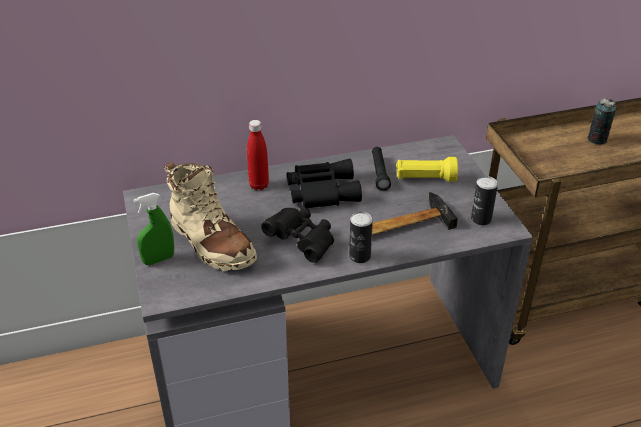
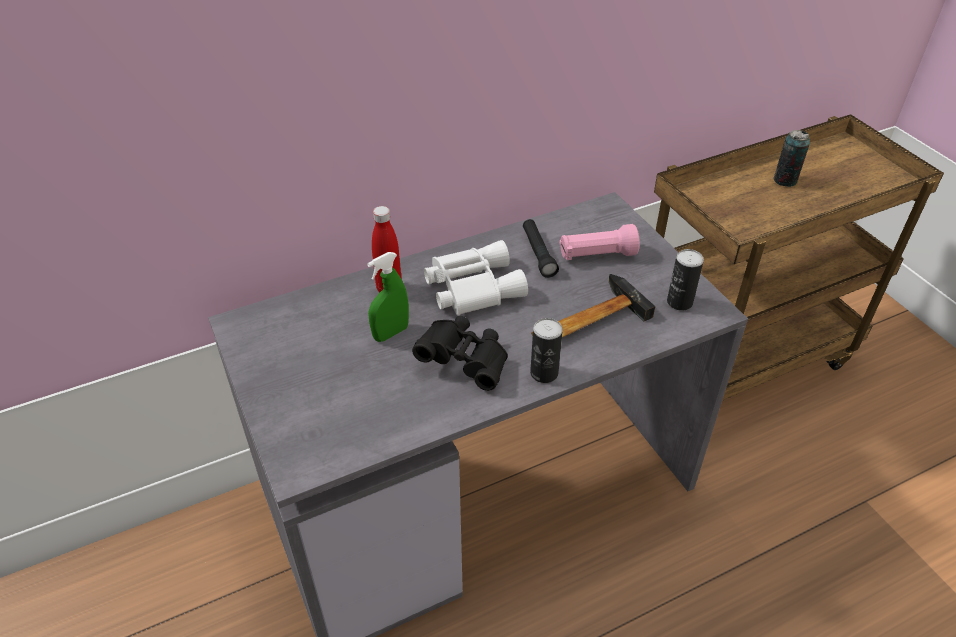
camera: 10 degrees left, 5 degrees up
(158, 259) = (280, 413): green spray bottle -> green spray bottle (391, 333)
(211, 242) = (345, 378): beige boot -> none
(321, 190) = (471, 286): black binoculars -> white binoculars
(425, 179) = (596, 255): yellow flashlight -> pink flashlight

